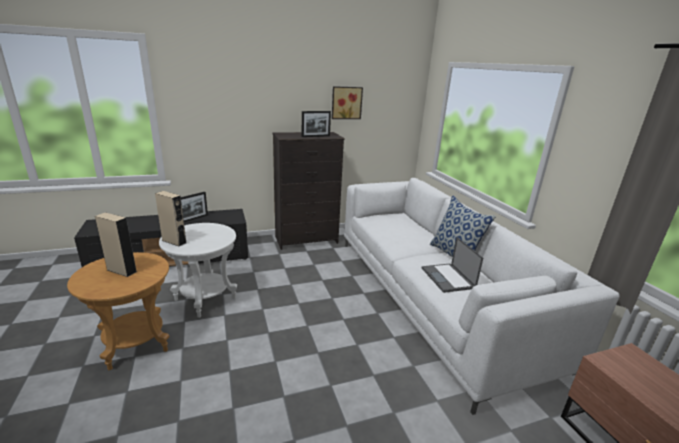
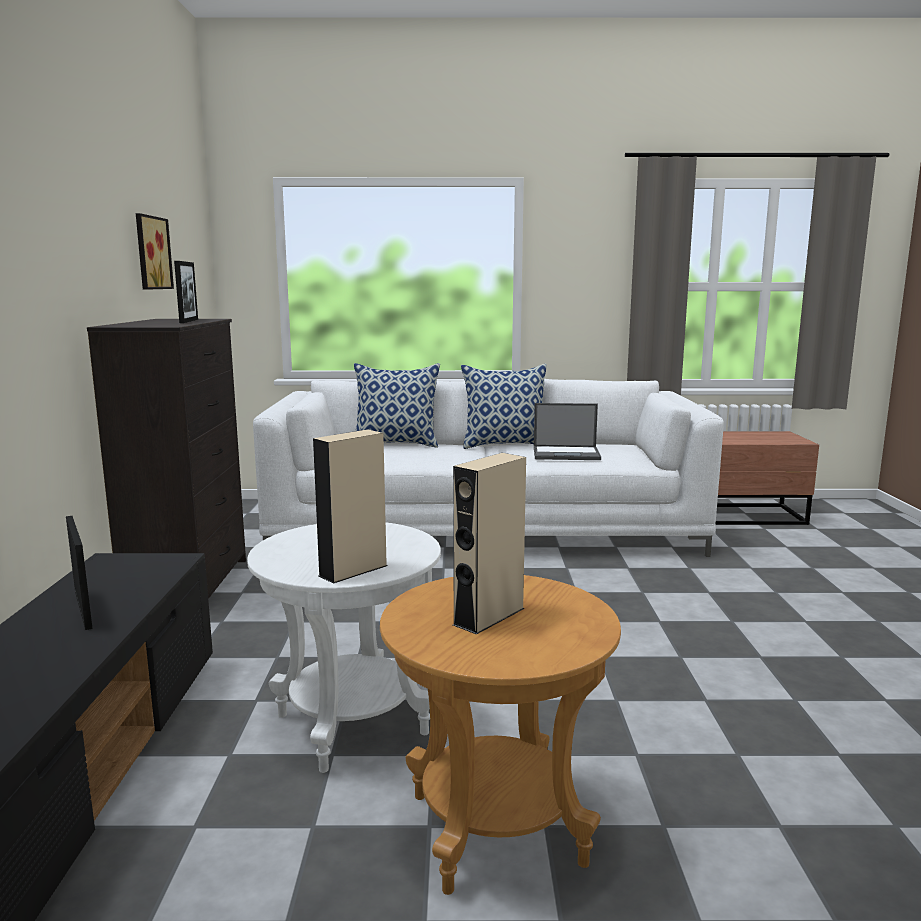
camera: 70 degrees left, 10 degrees down
(418, 226) = (396, 444): none -> pillow

